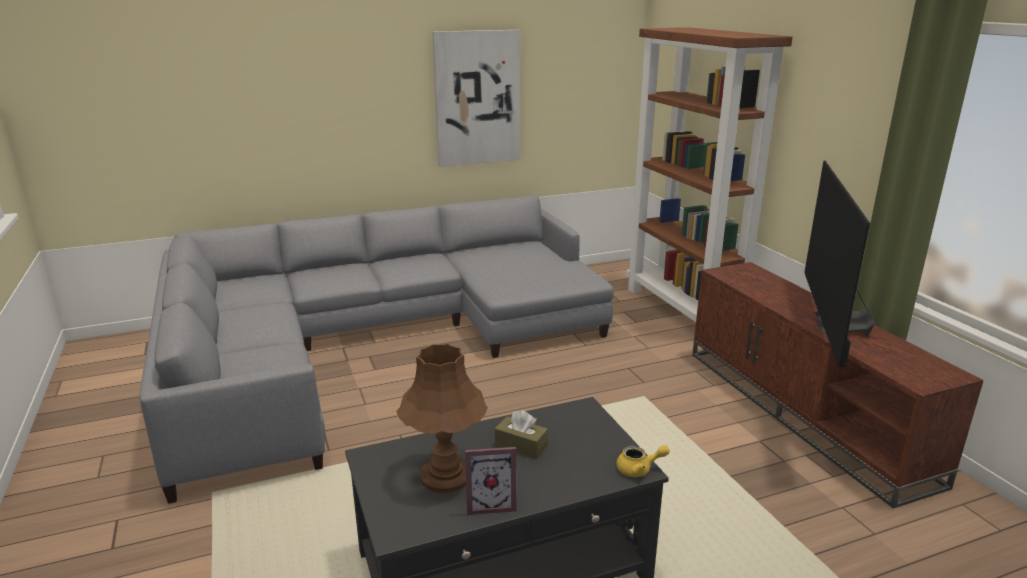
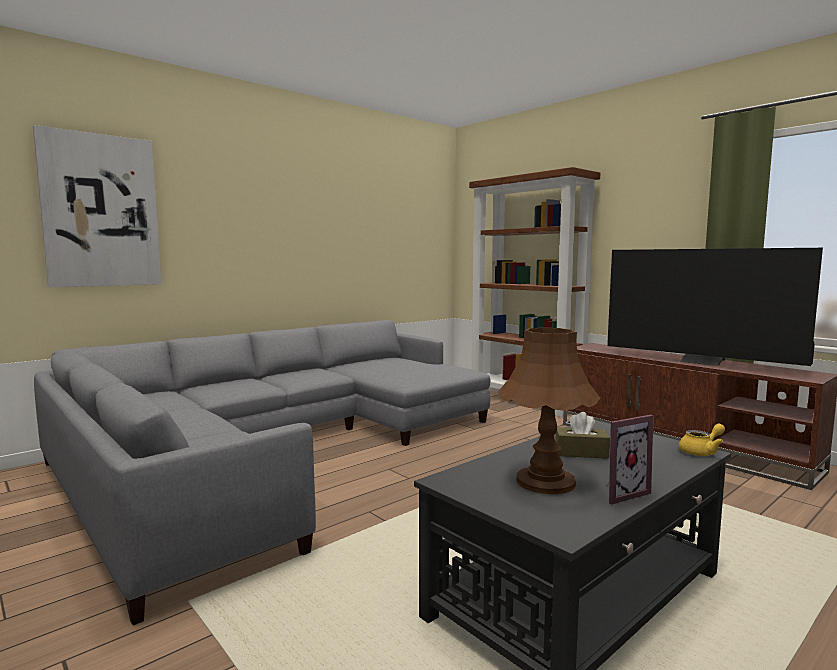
camera: 20 degrees left, 15 degrees down
(477, 98) = (340, 237): picture -> picture (101, 211)
(832, 325) = (701, 362): television -> television turned 45 degrees counterclockwise

